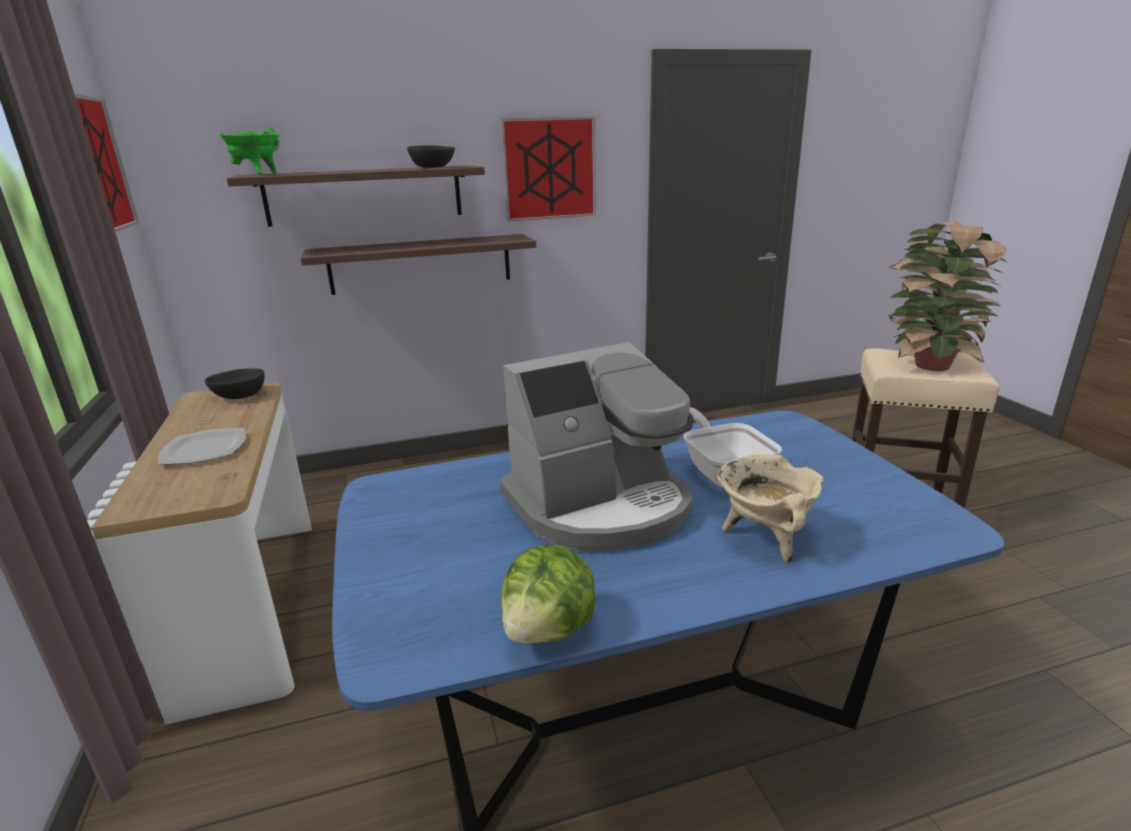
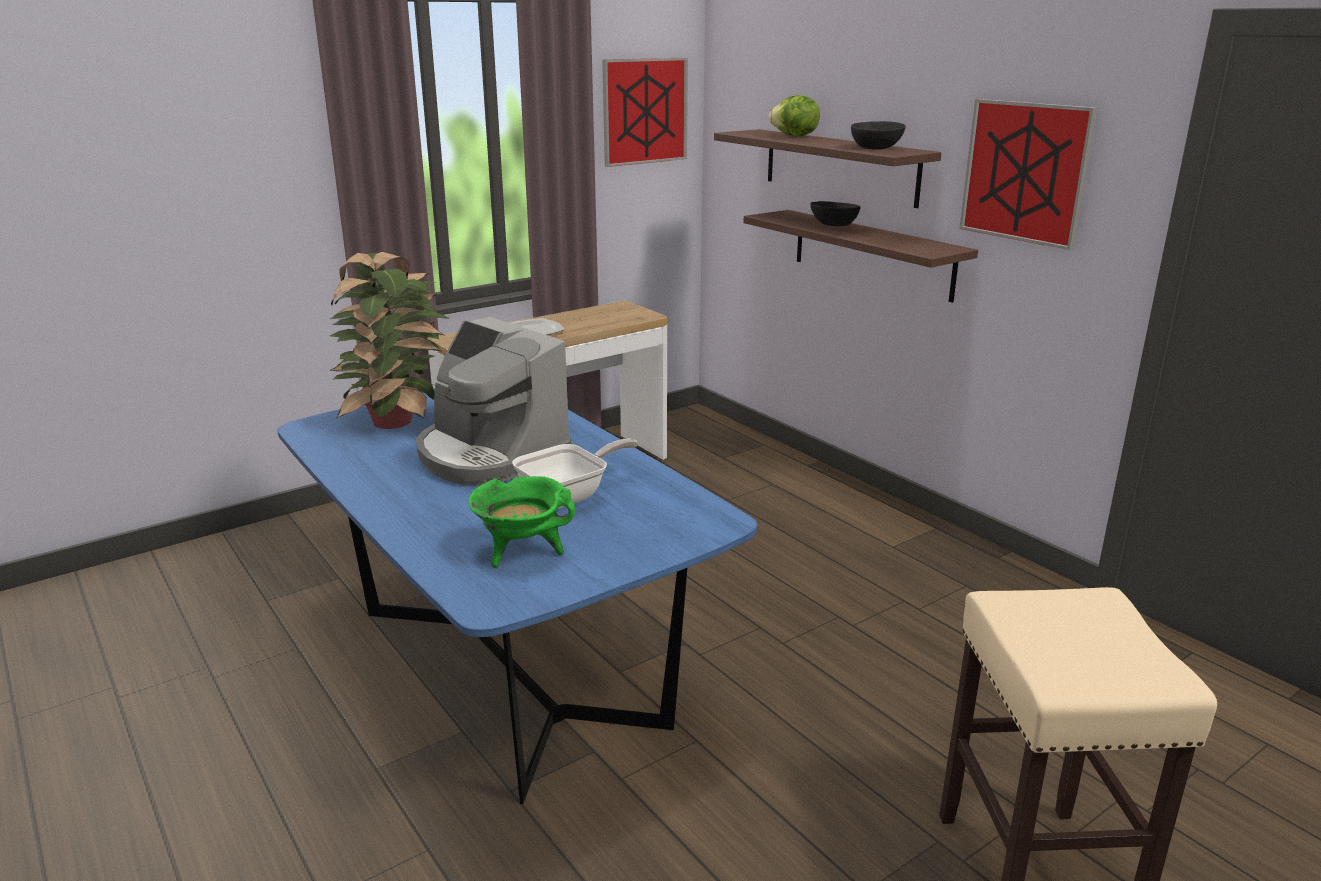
camera: 70 degrees right, 0 degrees up
(240, 396) = (629, 315): black bowl -> black bowl (833, 225)
(257, 174) = (753, 132): green cooking pot -> green cooking pot (522, 552)
(550, 630) = (333, 459): lettuce -> lettuce (795, 136)
(764, 537) = (455, 517): beige cooking pot -> none
(928, 365) = (1075, 638): potted plant -> potted plant (396, 420)

